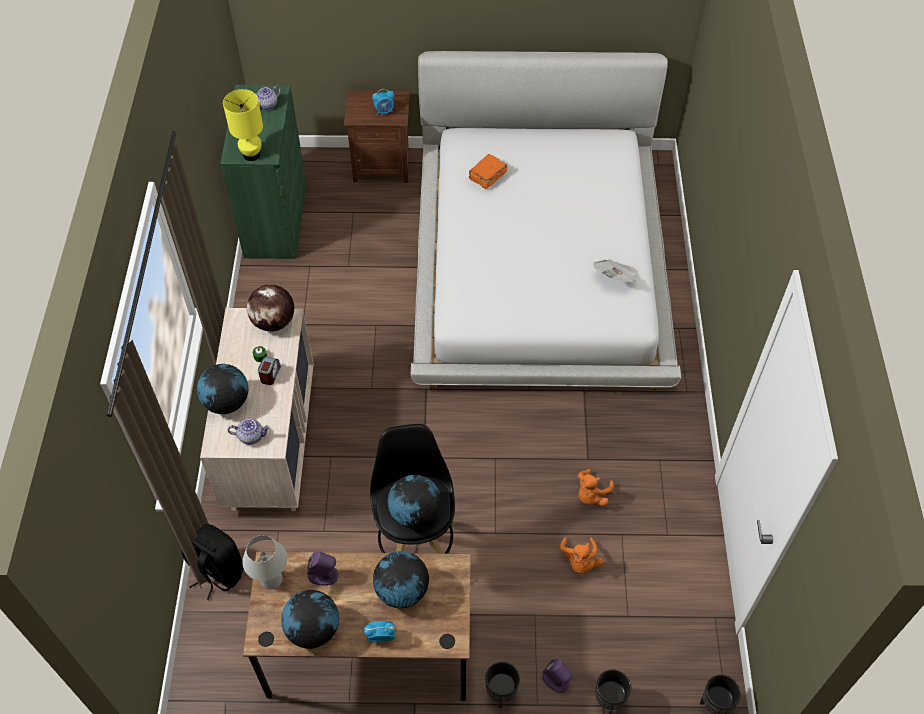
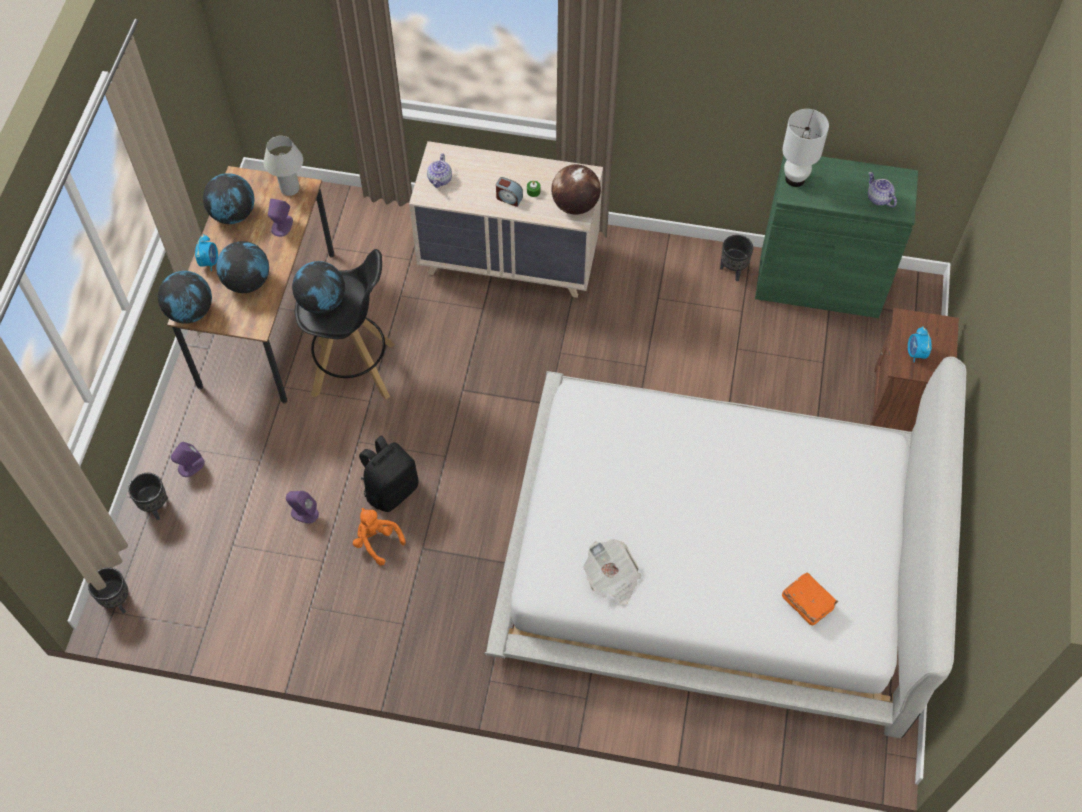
camera: 100 degrees right, 5 degrees up
(217, 572) = (380, 211): black backpack -> black backpack (391, 489)
(227, 402) = (484, 163): globe -> globe (190, 311)
(252, 155) = (795, 179): yellow table lamp -> white table lamp
(487, 176) = (804, 464): orange book -> orange book (807, 602)
(501, 694) = (193, 418): black planter -> black planter (732, 270)
(580, 561) = (304, 513): orange plush toy -> purple speaker

